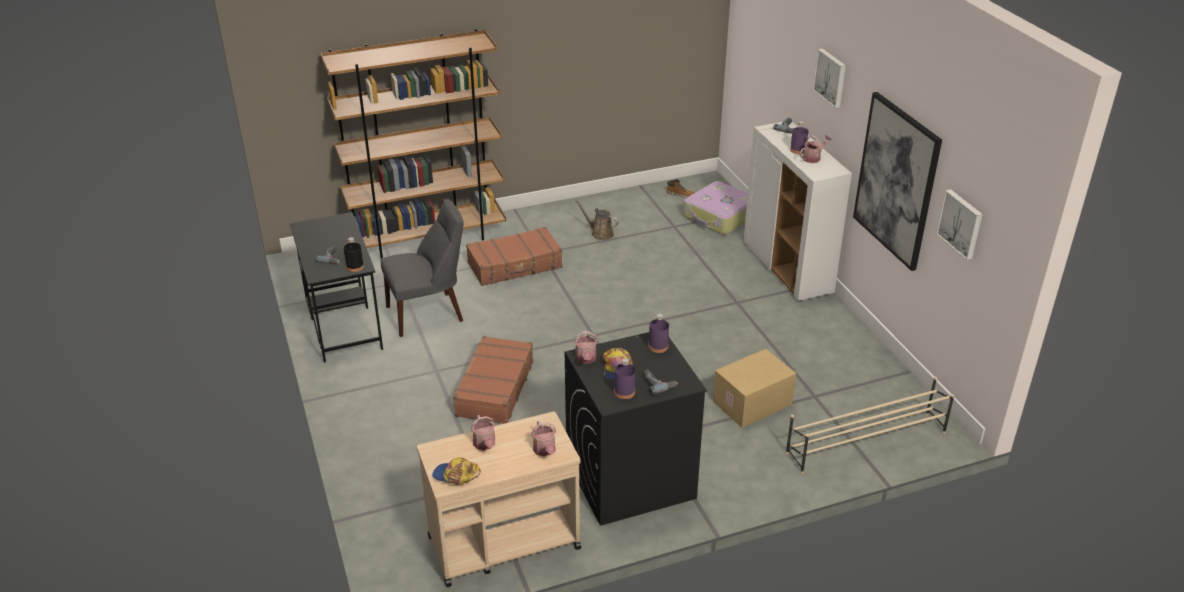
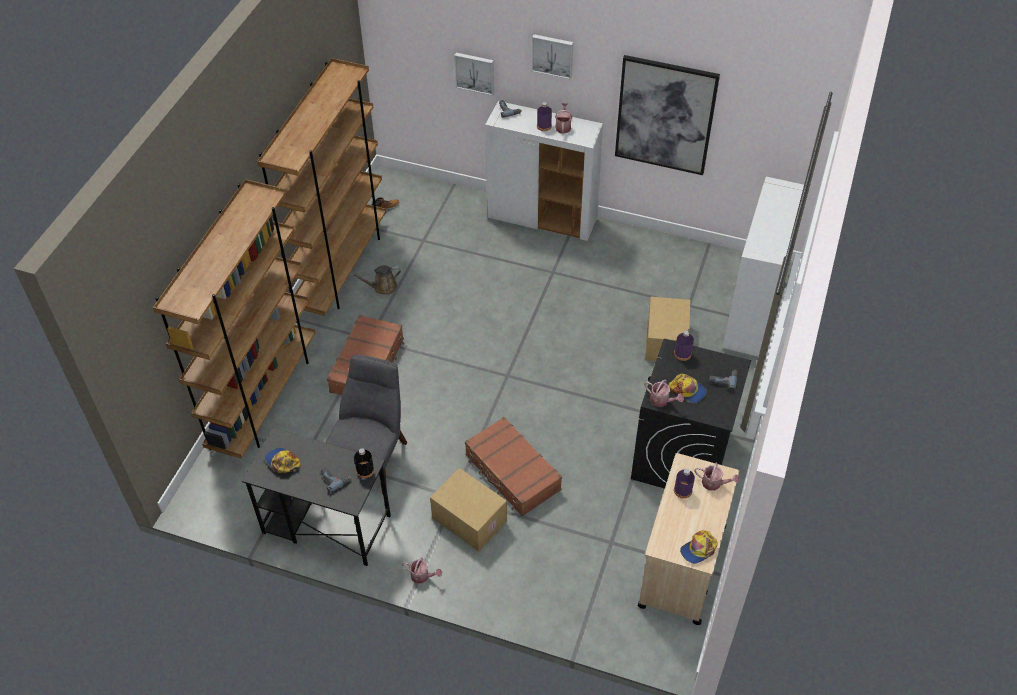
camera: 50 degrees left, 15 degrees up
(324, 230) = (282, 462): none -> cap
(420, 390) = (468, 520): none -> cardboard box
(485, 445) = (679, 513): watering can -> watering can (422, 576)
(592, 207) = (341, 268): none -> brown bookcase
(624, 392) = (716, 403): purple bottle -> purple bottle (683, 490)
(719, 217) = (441, 208): suitcase -> none
(865, 442) = (753, 314): beige shoe rack -> white cabinet
(961, 223) = (754, 127): picture -> picture (475, 72)

